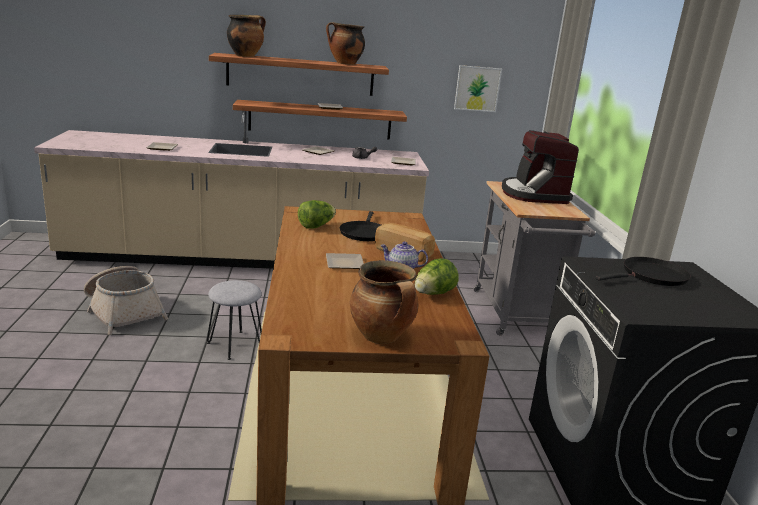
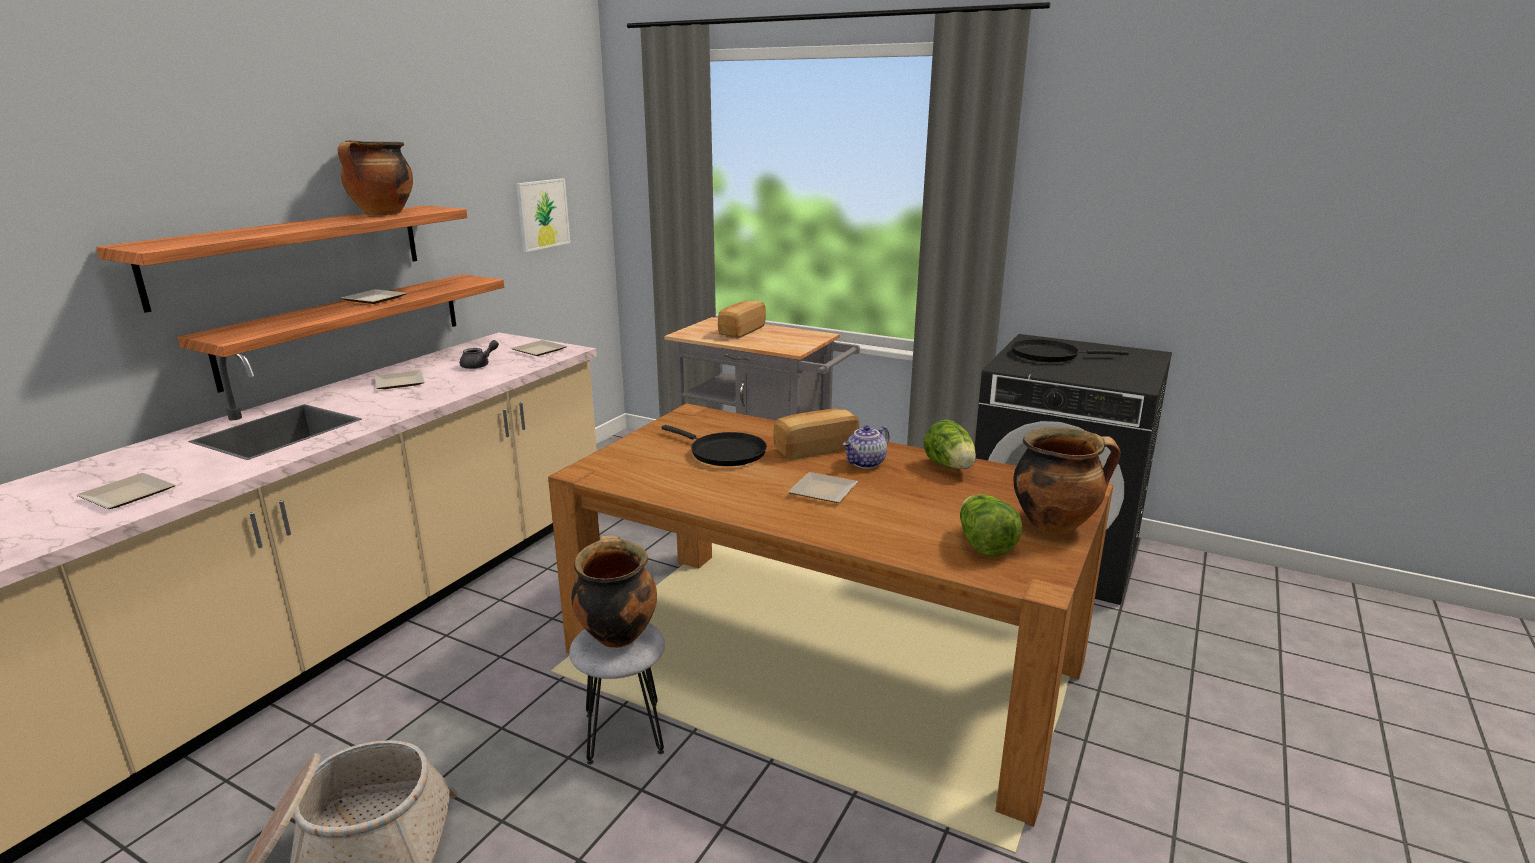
camera: 55 degrees left, 0 degrees up
(246, 56) = (196, 238): cooking pot -> cooking pot (616, 634)
(316, 226) = (664, 475): lettuce -> lettuce (983, 545)
(534, 194) = (740, 331): coffee machine -> bread
(651, 276) = (1049, 355): black frying pan -> black frying pan turned 90 degrees counterclockwise

